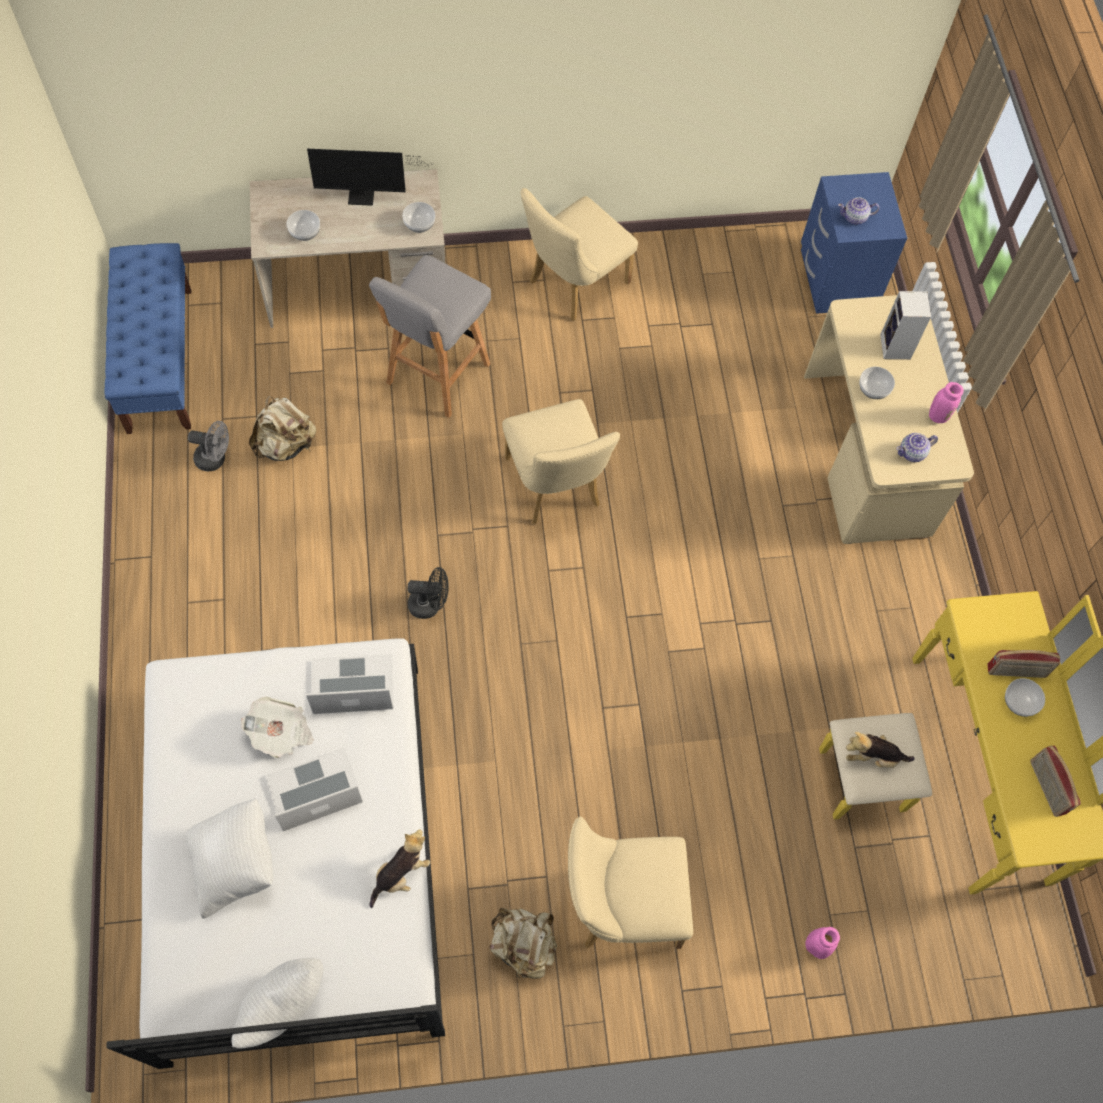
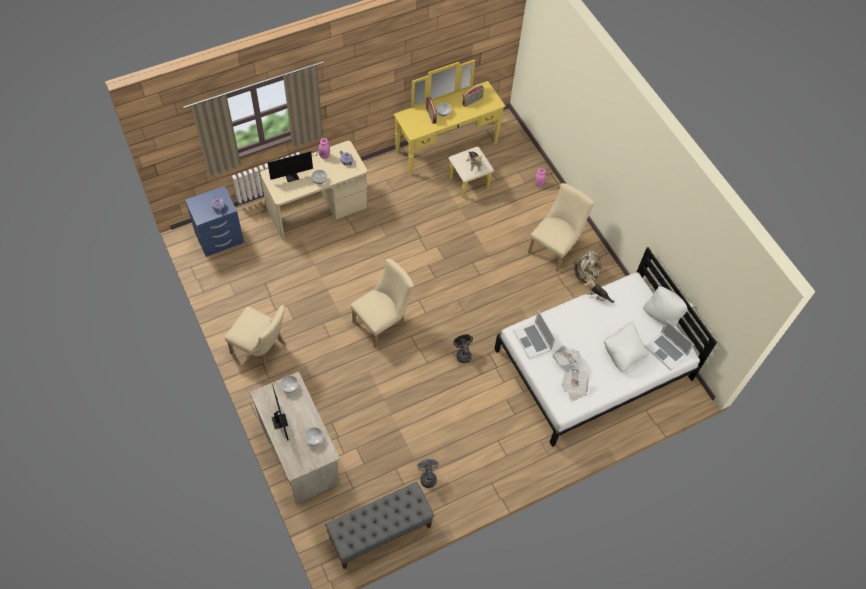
camera: 110 degrees left, 5 degrees down
(159, 359) = (380, 532): blue bench -> grey bench
(208, 721) = (574, 388): none -> newspaper
(286, 444) = (406, 447): beige backpack -> none
(314, 790) = (581, 337): laptop -> laptop (666, 350)
(436, 375) = (339, 394): grey stool -> none
(620, 905) = (555, 247): beige chair -> beige chair turned 120 degrees counterclockwise
(896, 348) = (294, 176): speaker -> monitor

